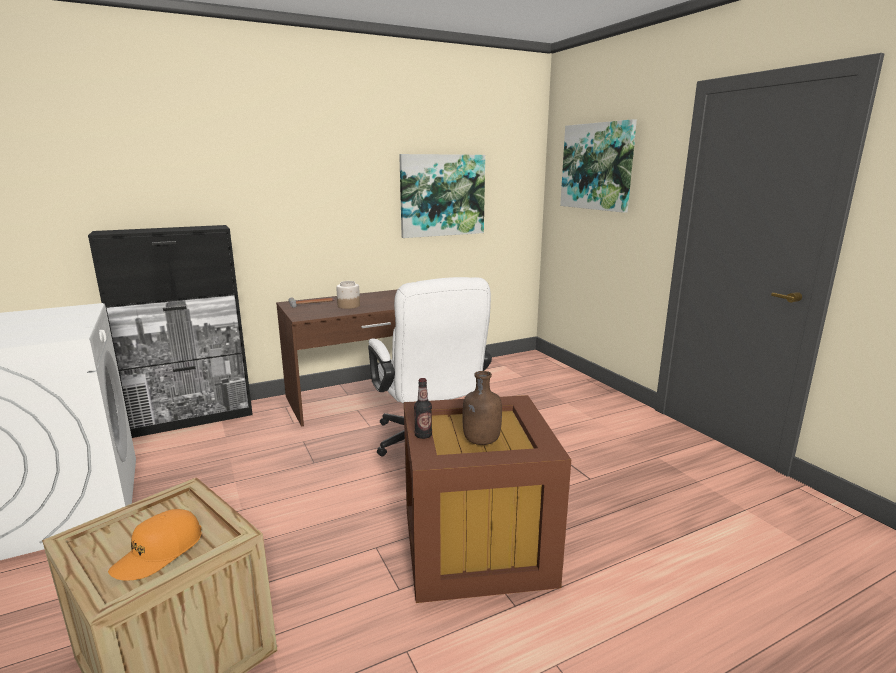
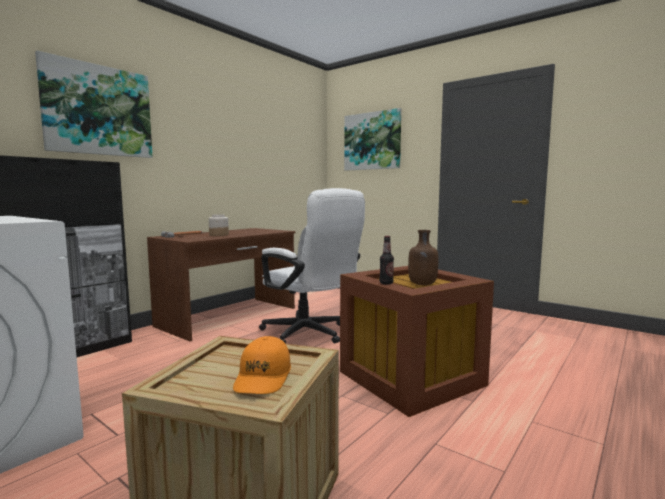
camera: 25 degrees left, 10 degrees down
(442, 195) = (267, 158): picture -> picture (98, 110)

